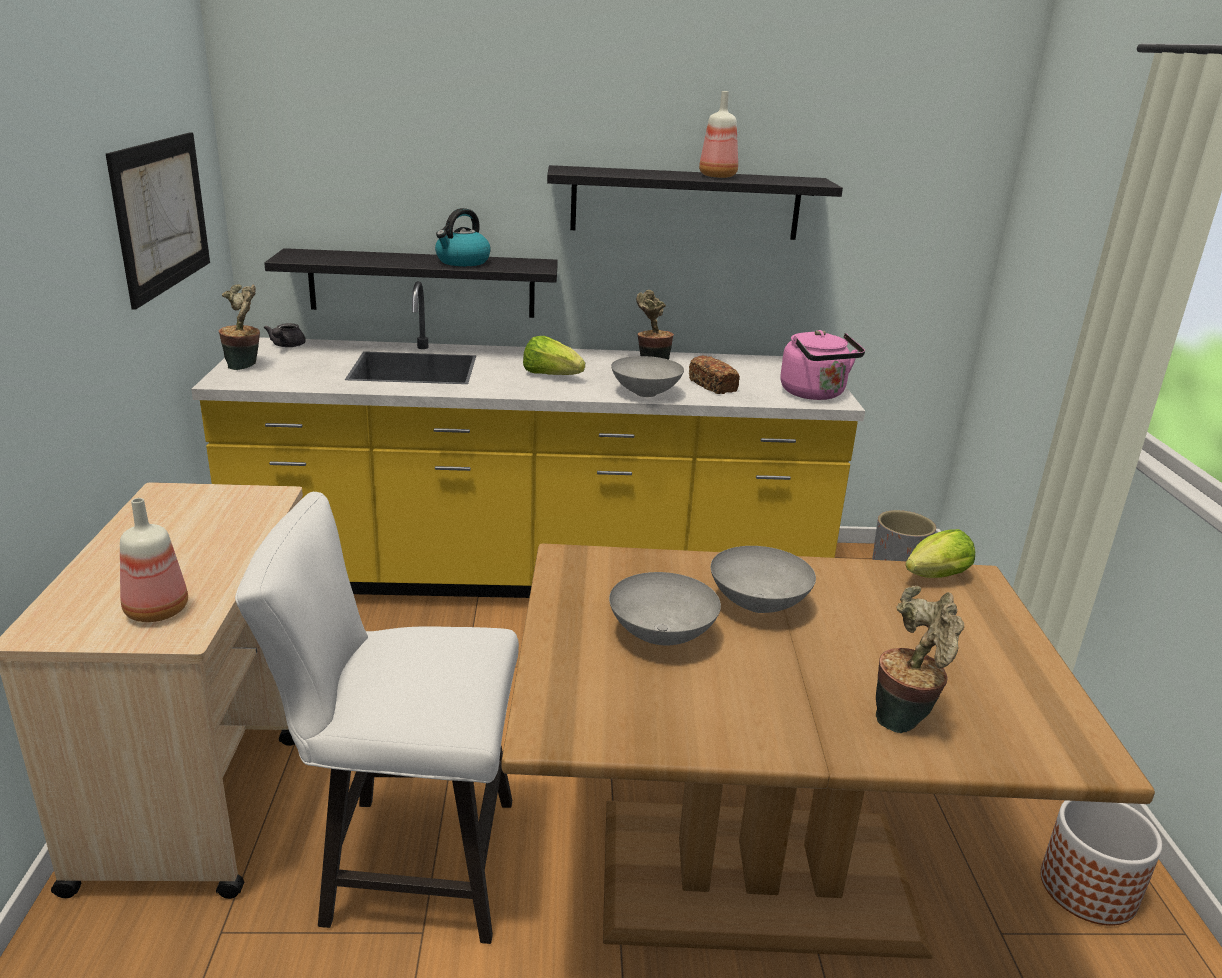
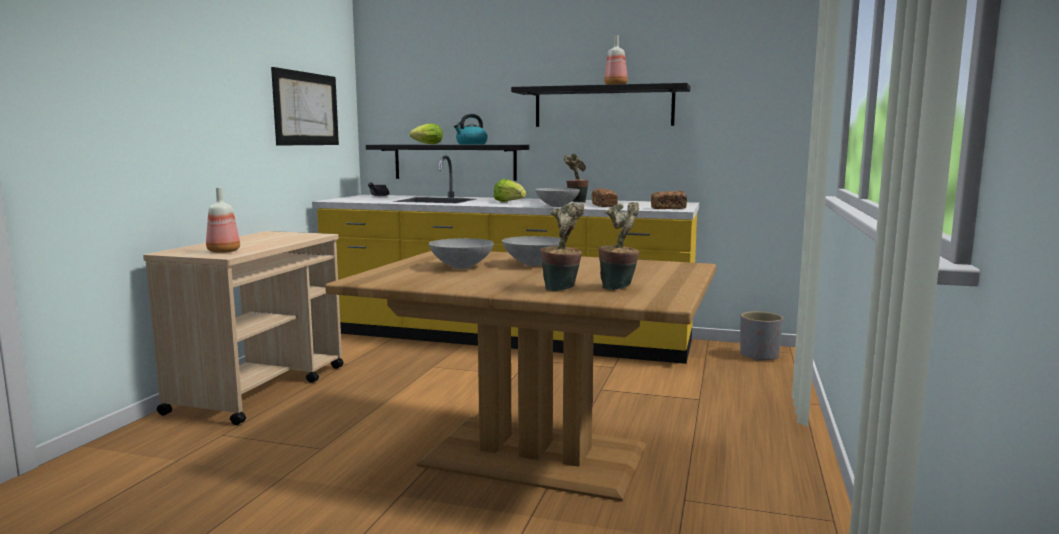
camera: 20 degrees right, 15 degrees down
(245, 366) = (348, 198): potted plant -> potted plant (619, 287)
(405, 862) = (334, 425): white chair -> none
(815, 394) = (668, 208): pink kettle -> bread
(933, 578) = (661, 264): lettuce -> lettuce (426, 144)
(1088, 890) = (772, 493): planter -> none

